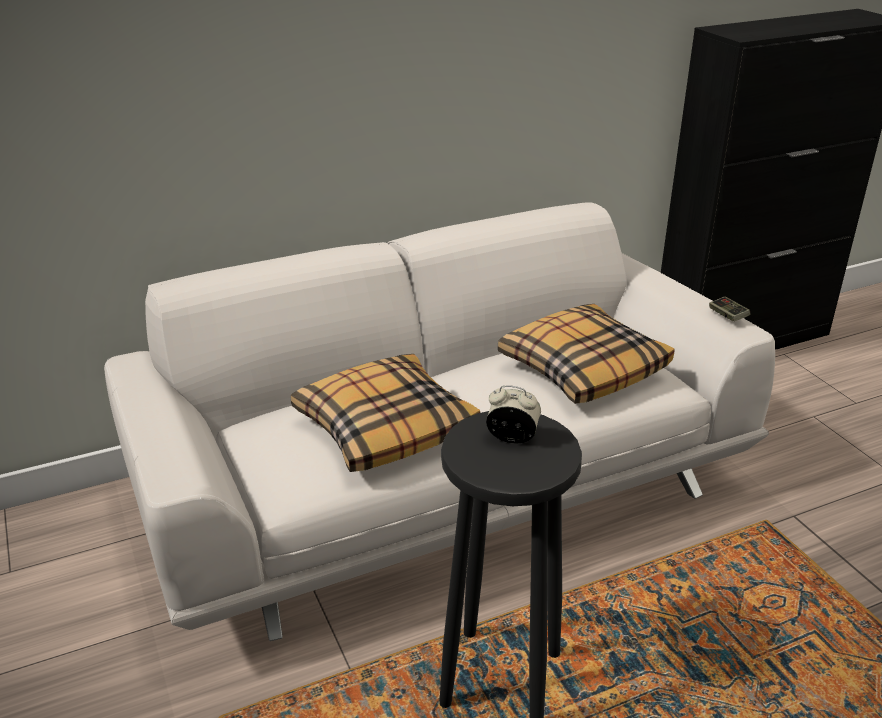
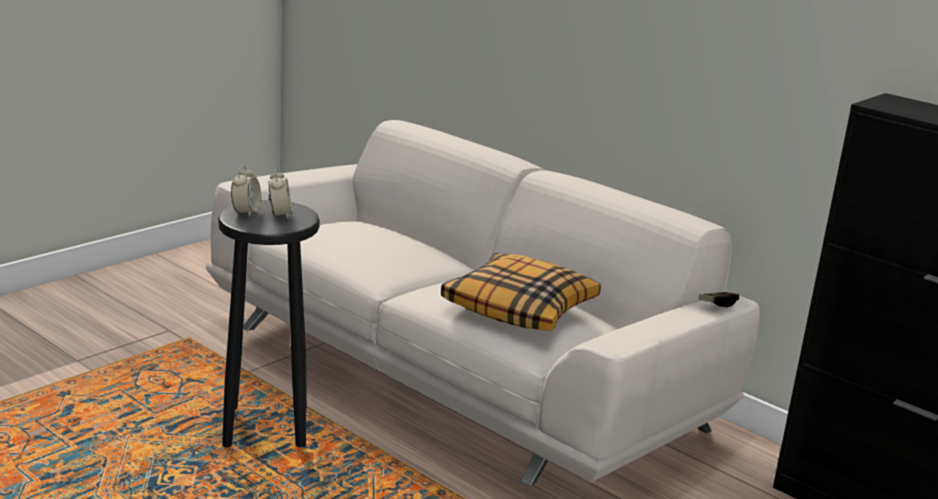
camera: 65 degrees right, 10 degrees down
(384, 426) = (372, 248): pillow -> none
(495, 465) = (246, 212): none -> alarm clock
(727, 316) = (634, 336): game controller -> game controller (717, 304)

